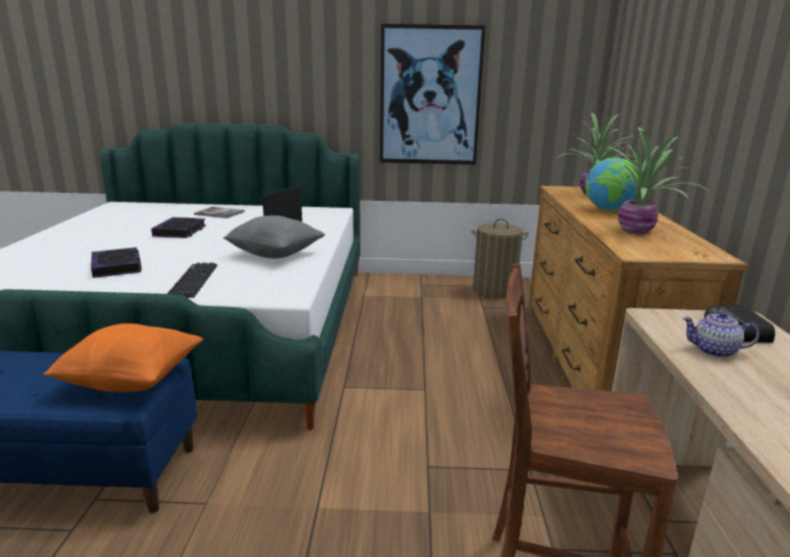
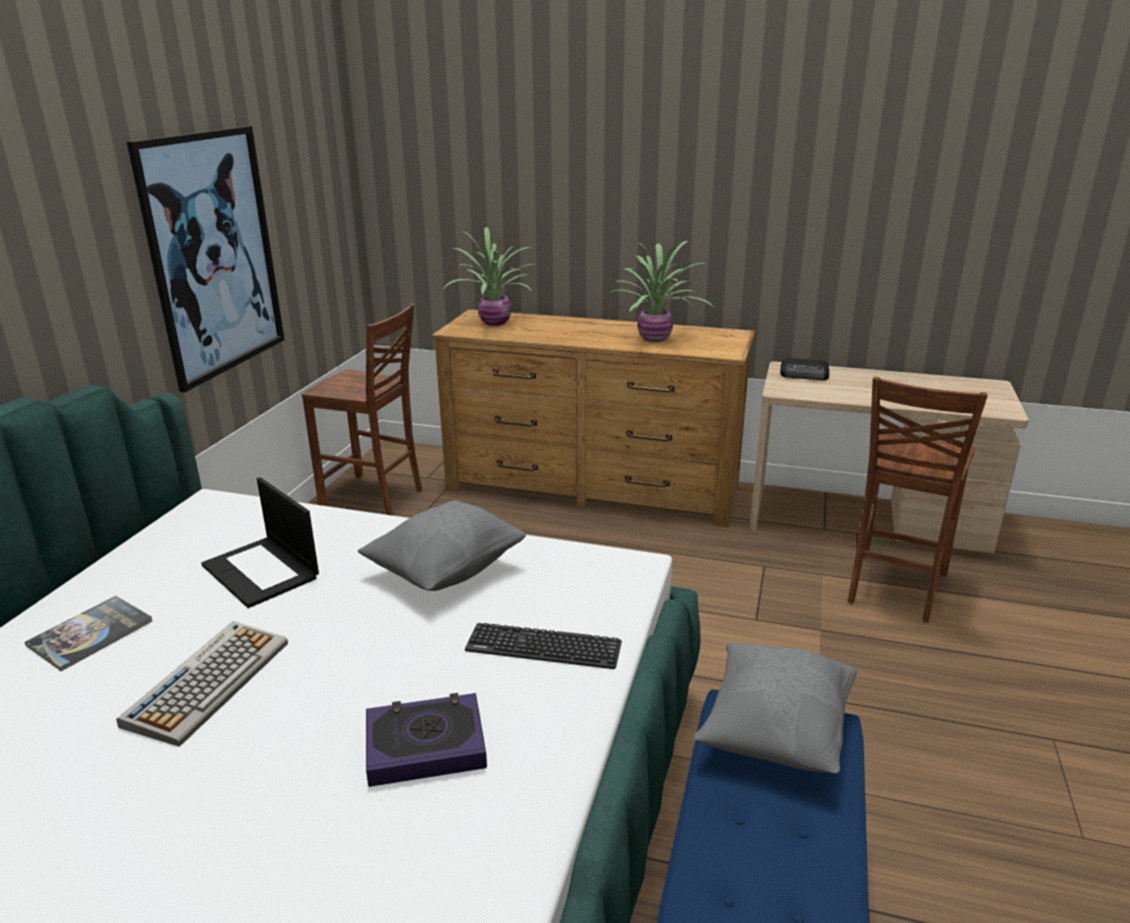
camera: 75 degrees left, 5 degrees up
(132, 381) = (775, 732): orange pillow -> grey pillow
(180, 231) = (208, 681): book -> keyboard
(494, 290) = (374, 497): laundry basket -> brown chair
(608, 210) = (572, 331): globe -> none
(715, 351) = (842, 389): teapot -> none

